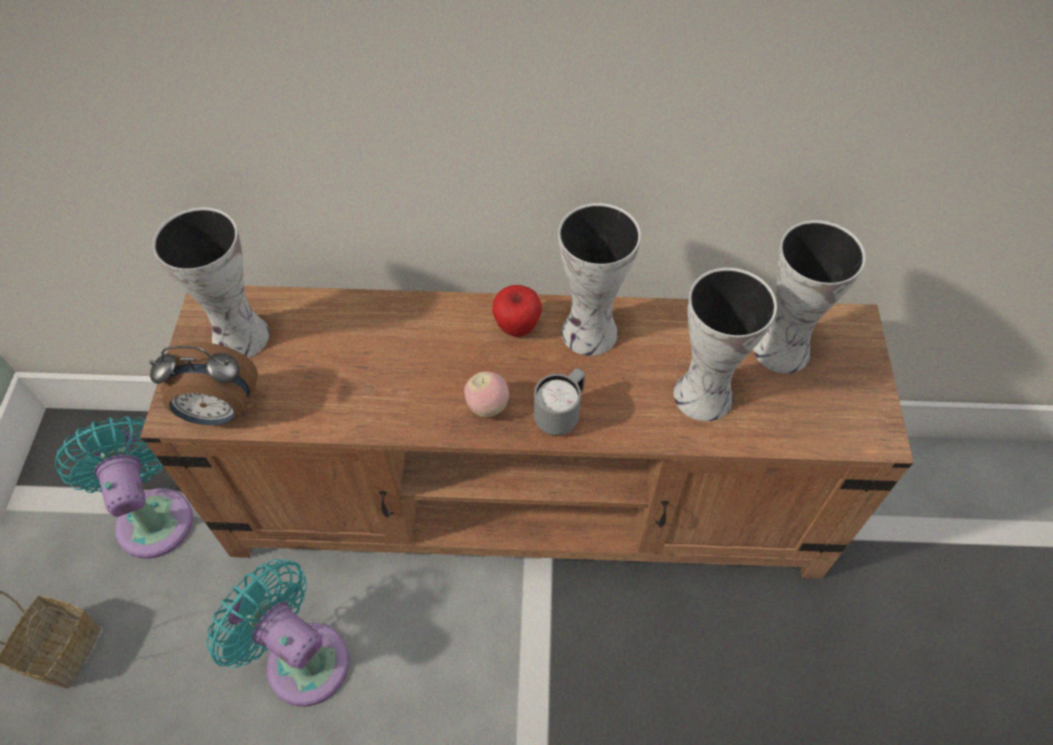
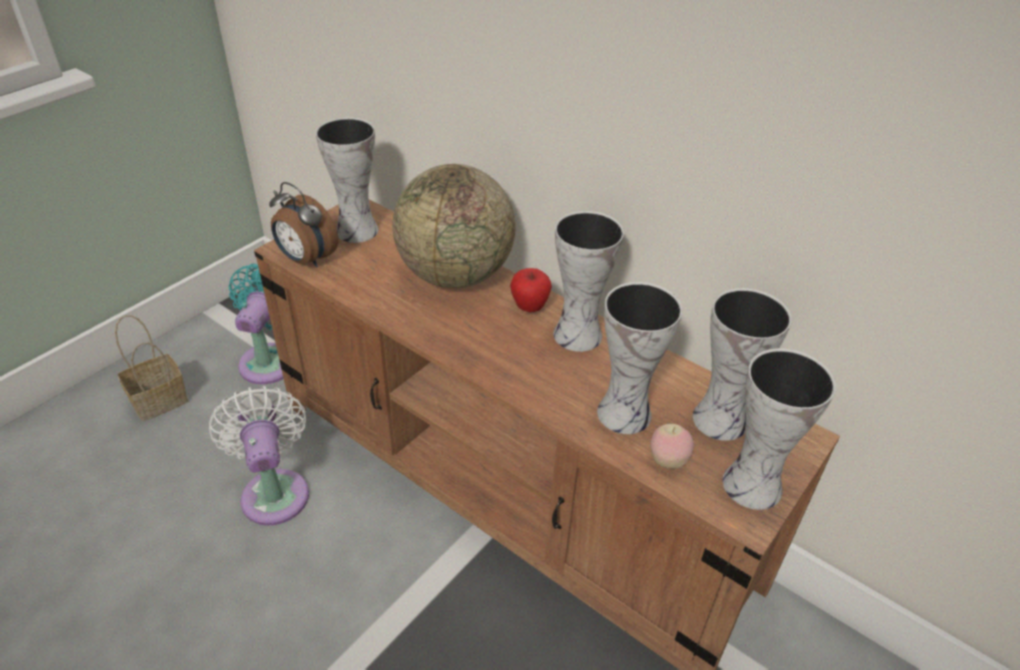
camera: 35 degrees right, 15 degrees down
(301, 658) = (274, 491): turquoise fan -> white fan
(407, 332) = (455, 275): none -> globe
(487, 407) = (463, 338): apple -> apple (667, 461)
(560, 415) = (506, 369): grey mug -> none
(853, 400) = (749, 483): none -> vase

